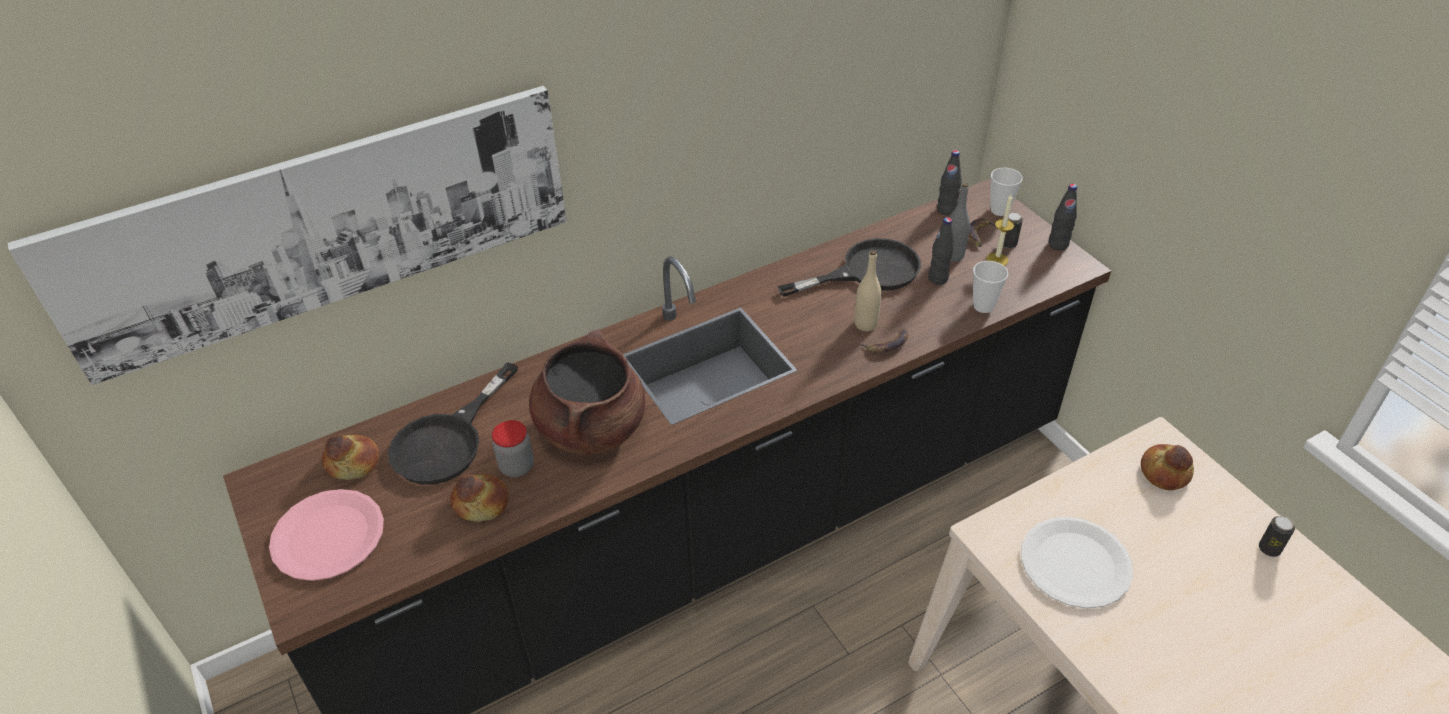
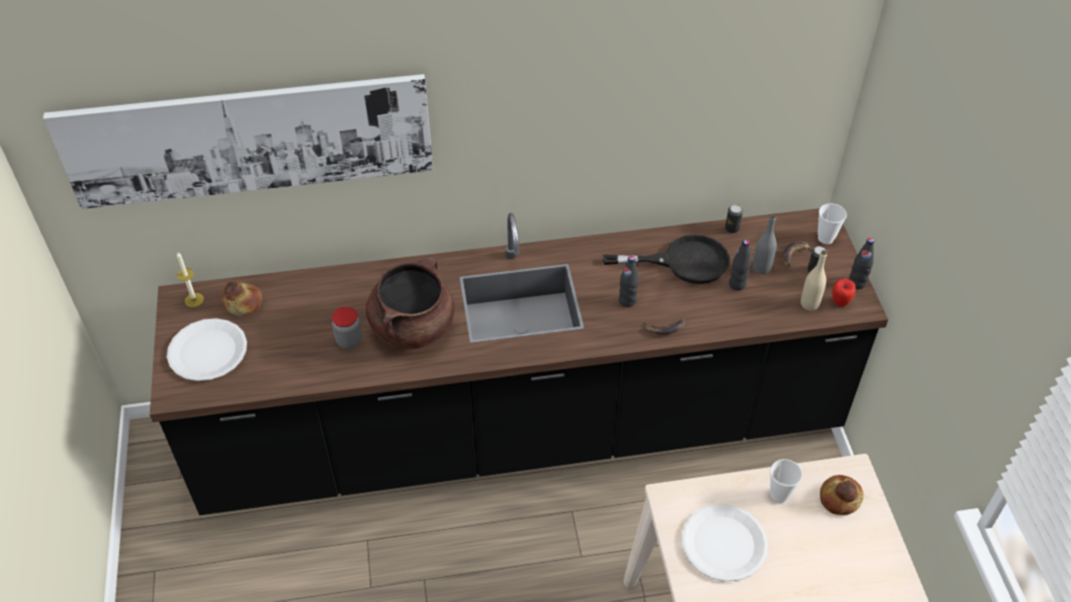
camera: 20 degrees right, 5 degrees up
(329, 536) = (208, 351): pink plate -> white plate
(447, 440) = (311, 306): black frying pan -> none
(481, 502) = (314, 359): bread -> none
(865, 324) = (657, 306): beige bottle -> beige bottle (809, 304)
(946, 210) = (780, 225): black bottle -> black bottle (627, 301)
(983, 306) = (760, 319): cup -> cup (779, 495)
(997, 259) = (796, 282): candle -> candle (194, 300)
(1053, 267) = (840, 302): none -> apple
(1269, 549) = (885, 584): can -> can (732, 229)

